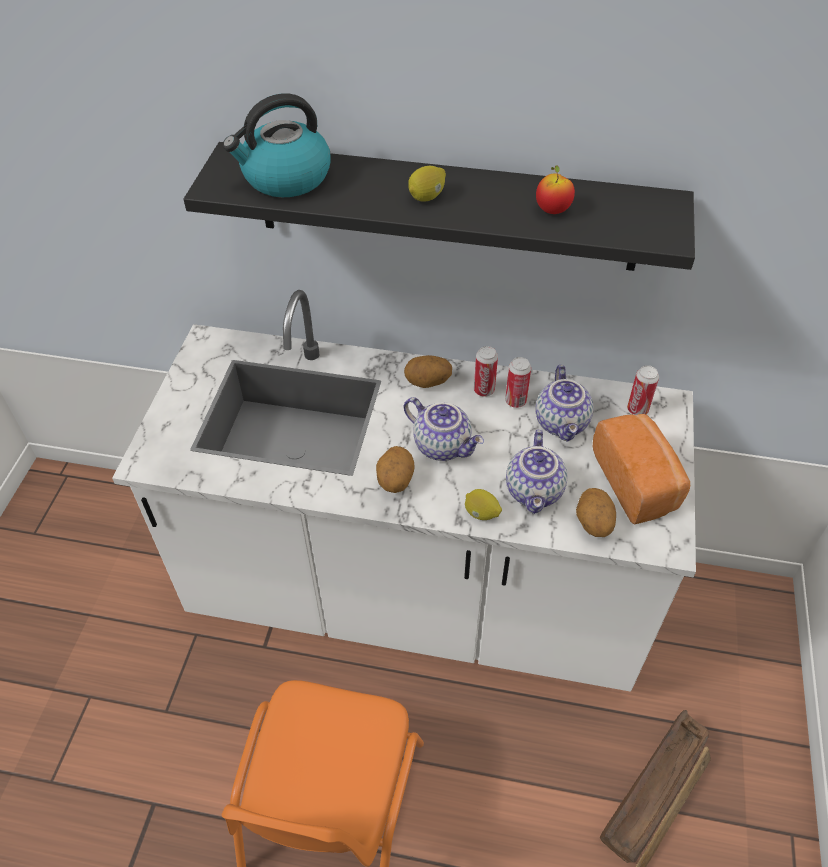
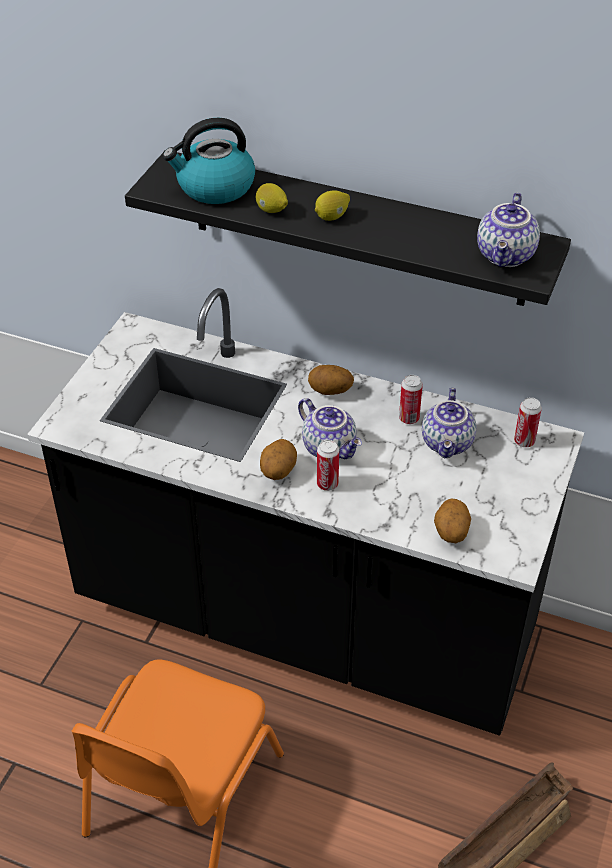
camera: 10 degrees right, 5 degrees down
(415, 597) = (306, 620): white counter -> black counter
(481, 513) = (349, 510): lemon -> lemon (271, 210)
(484, 390) = (381, 405): can -> can (327, 484)
(535, 491) = (405, 498): teapot -> teapot (507, 256)
(552, 210) = (437, 240): apple -> none
(638, 481) = (504, 503): bread -> none

